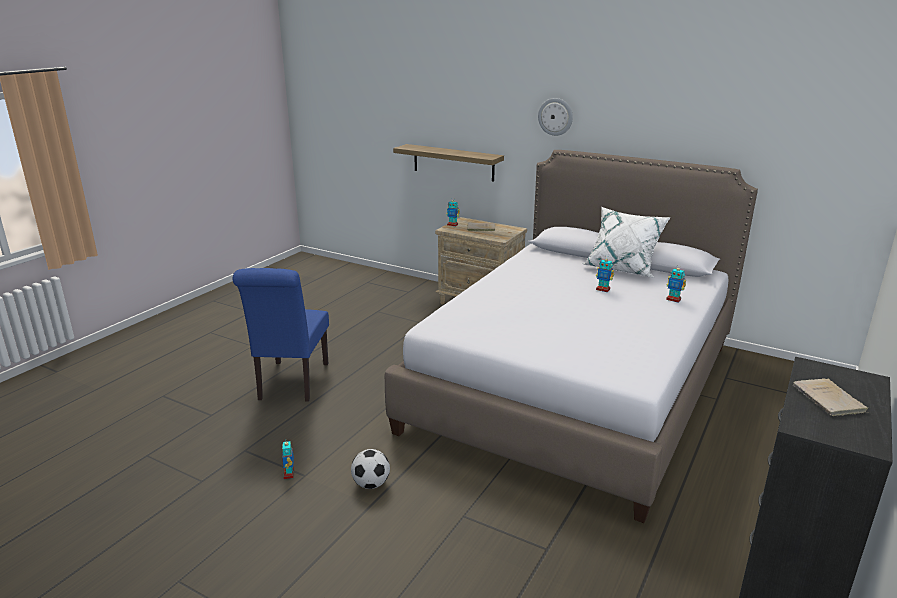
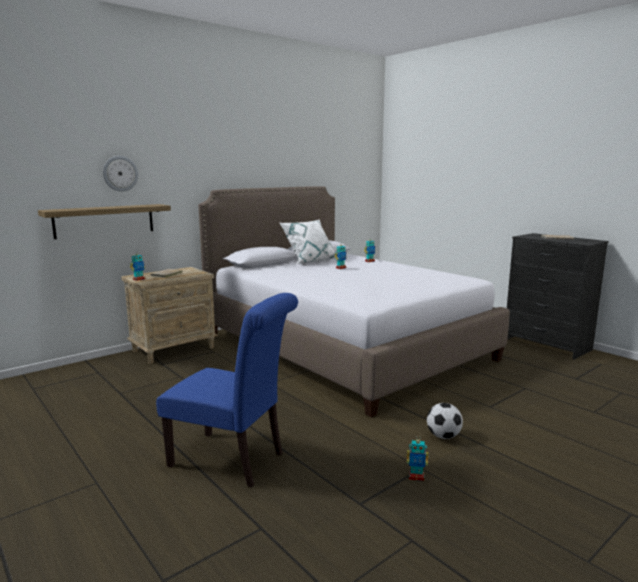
camera: 70 degrees left, 10 degrees down
(555, 116) = (202, 163): wall clock -> wall clock (120, 173)

